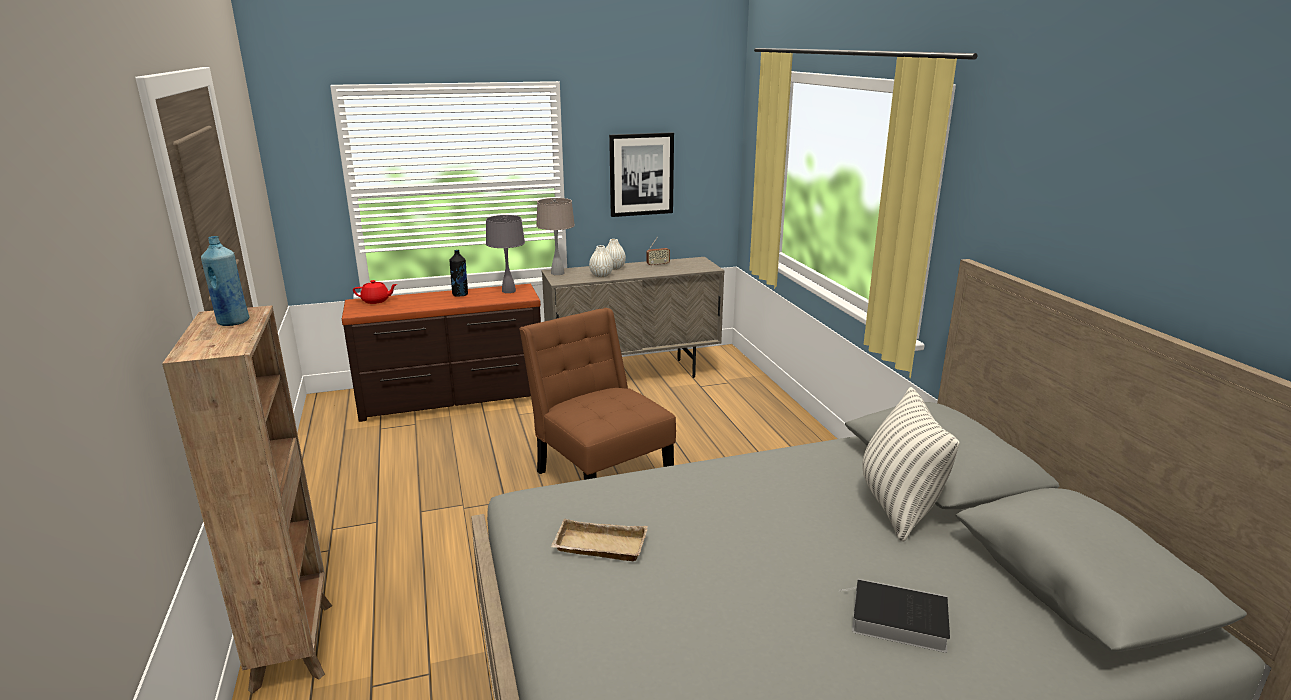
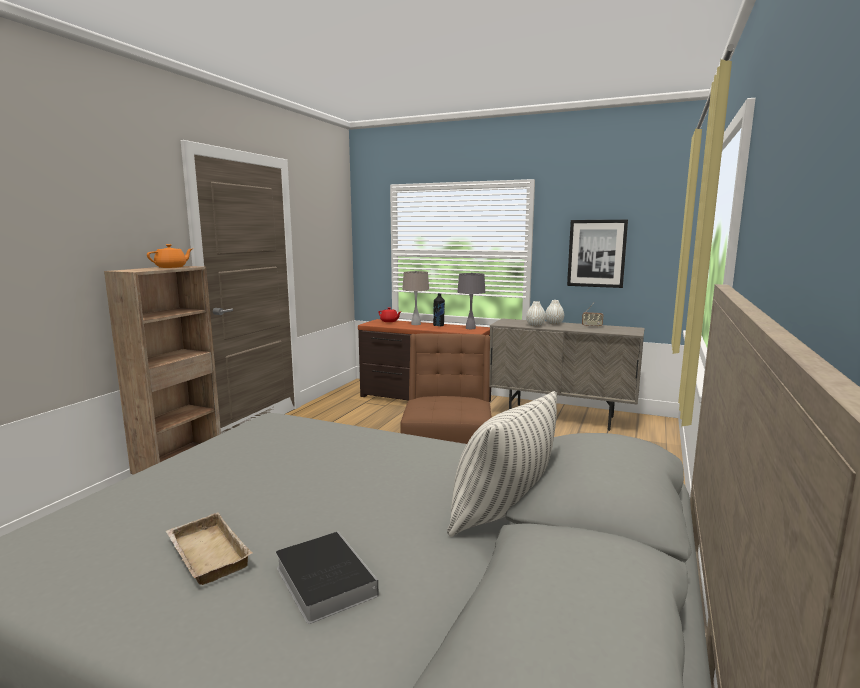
camera: 40 degrees right, 10 degrees down
(233, 322) = (171, 267): blue bottle -> orange teapot
(557, 273) = (508, 320): beige table lamp -> beige table lamp (416, 324)
(598, 547) = (253, 451): beige tray -> beige tray (205, 554)

